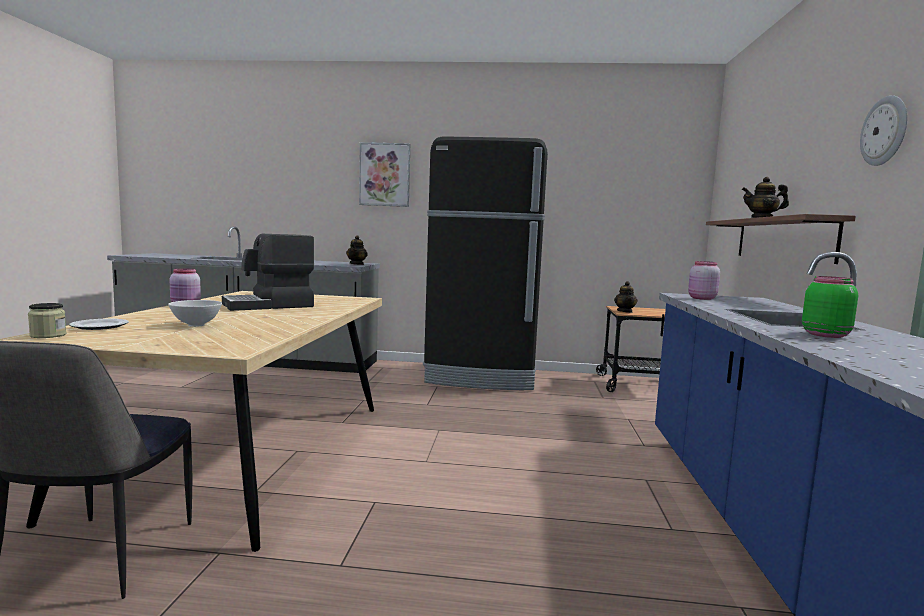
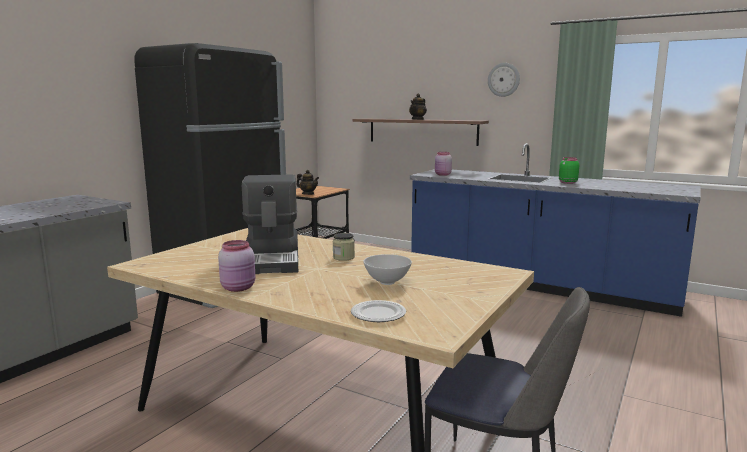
camera: 65 degrees left, 5 degrees up
(48, 335) = (425, 329): jar -> jar (343, 257)
(357, 264) = (84, 200): teapot -> none
(385, 174) = (62, 76): picture -> none

